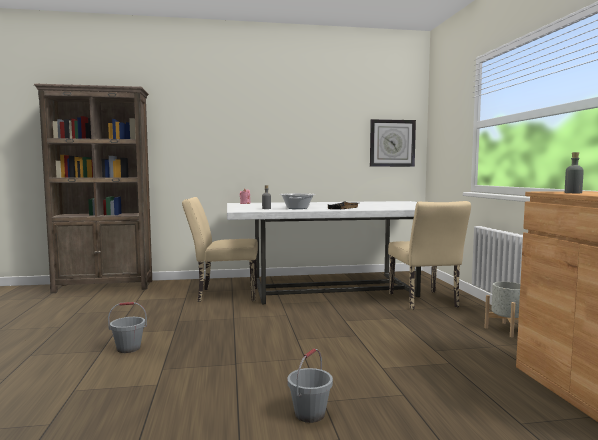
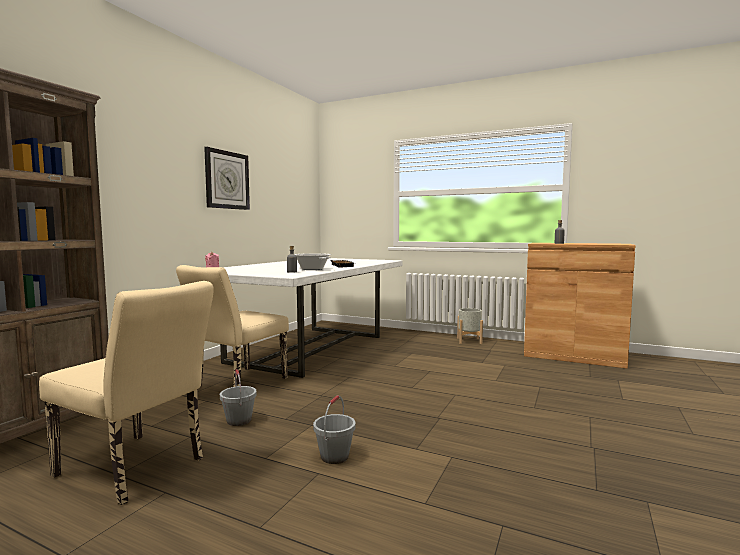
camera: 55 degrees left, 0 degrees up
(310, 414) = (552, 415): grey bucket -> grey bucket (239, 420)
(392, 143) = (302, 203): wall clock -> wall clock (227, 180)
(425, 301) = (391, 339): beige chair -> beige chair (137, 469)

